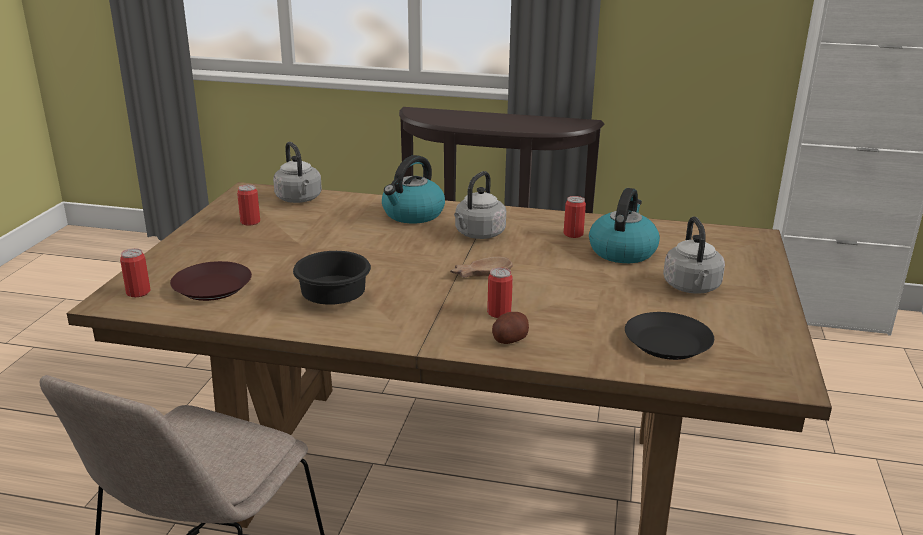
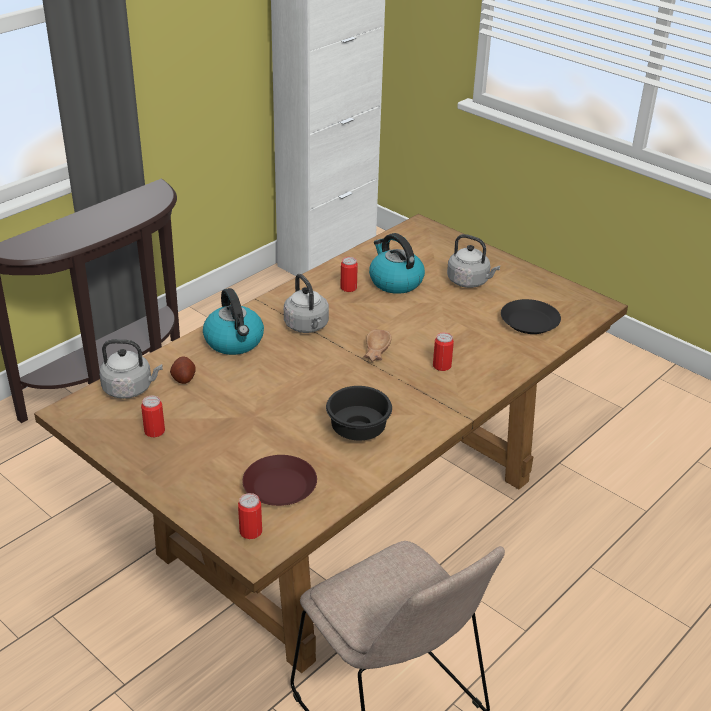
camera: 60 degrees left, 10 degrees up
(509, 339) = (481, 376): potato -> potato (183, 378)

